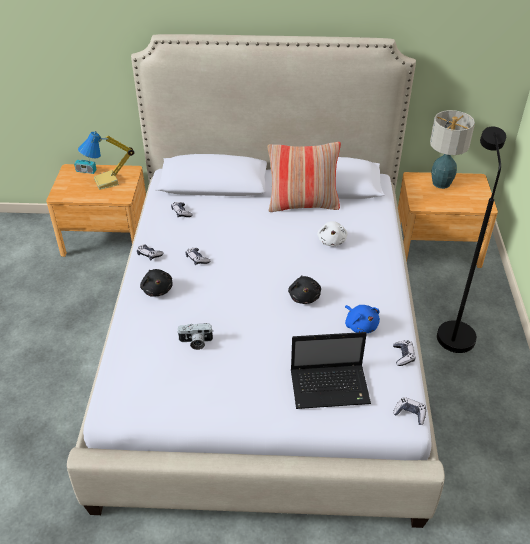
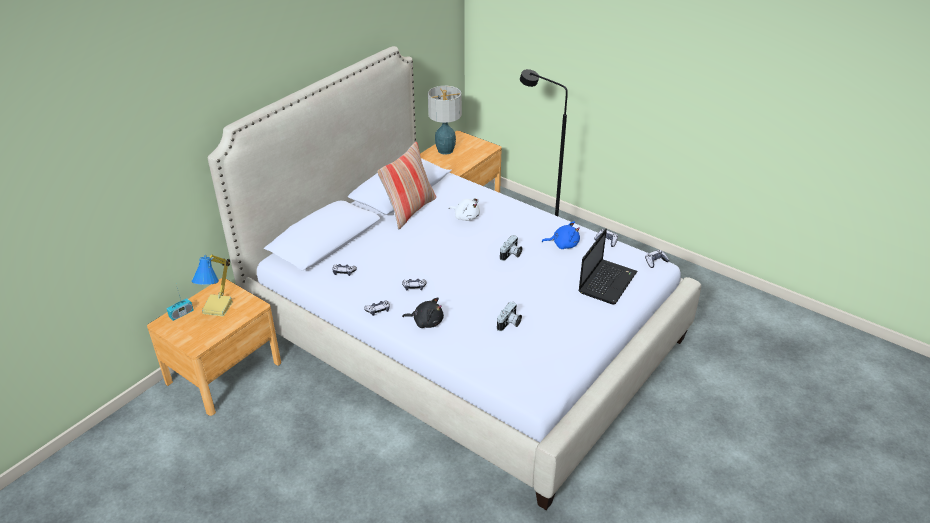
camera: 55 degrees left, 5 degrees down
(304, 296) = (511, 255): black plush toy -> camera

